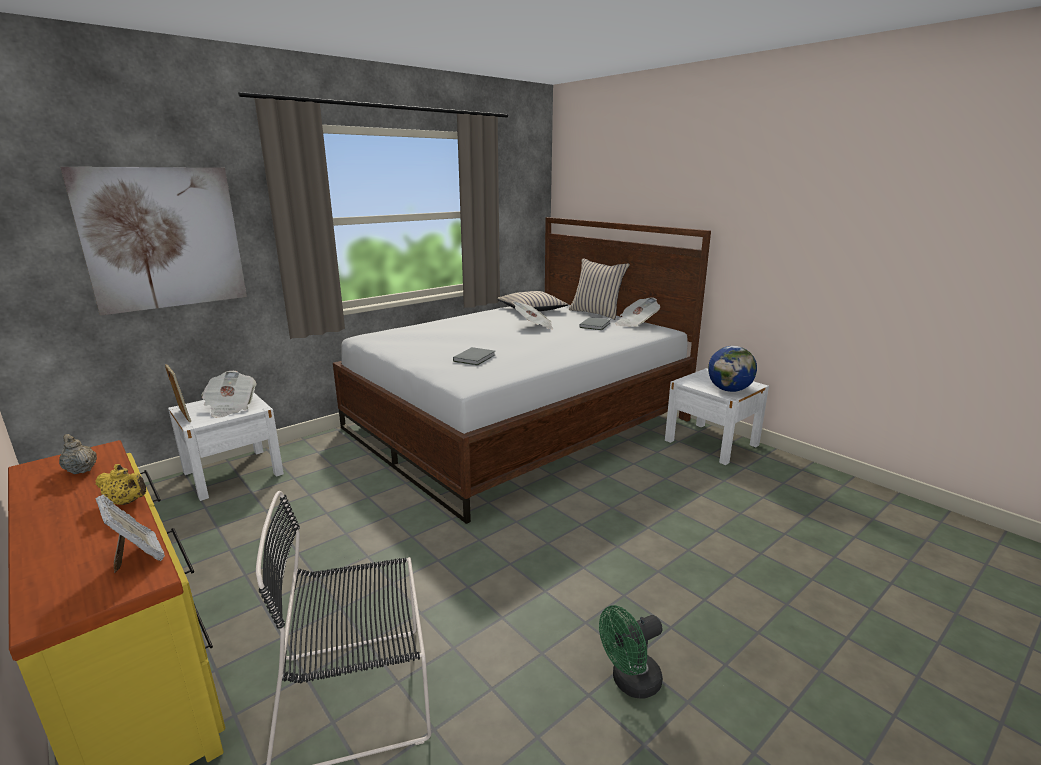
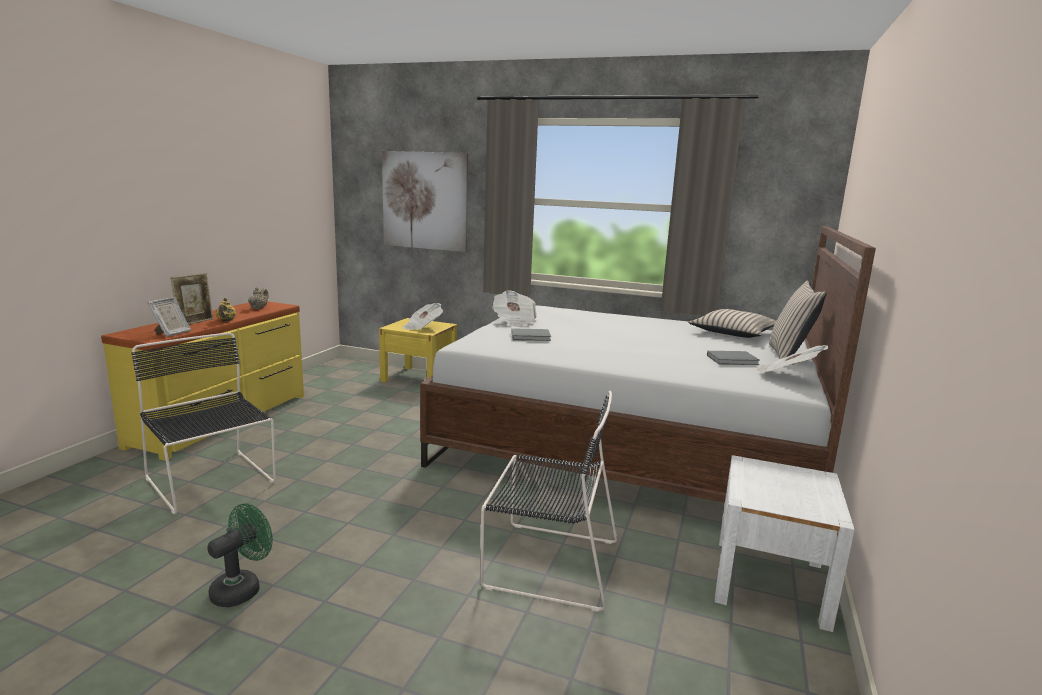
camera: 60 degrees right, 5 degrees down
(183, 416) = (398, 323): picture frame -> picture frame (195, 322)
(233, 473) = (419, 378): white nightstand -> yellow nightstand
(533, 326) = (670, 340): newspaper -> newspaper (514, 321)
(630, 682) = (242, 588): green fan -> green fan turned 90 degrees clockwise
(661, 505) = (547, 562): none -> black chair
(729, 390) = (769, 496): globe -> none

